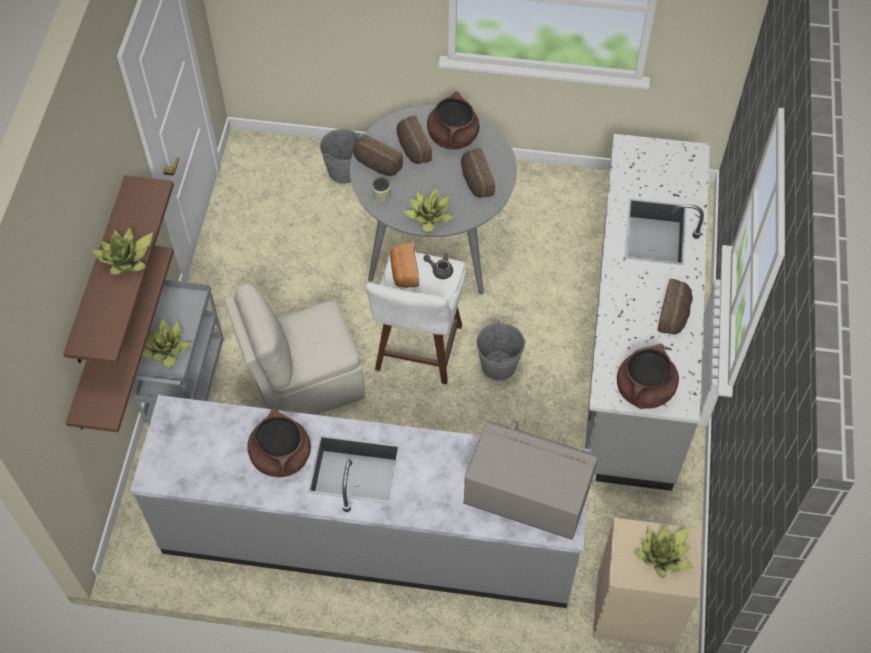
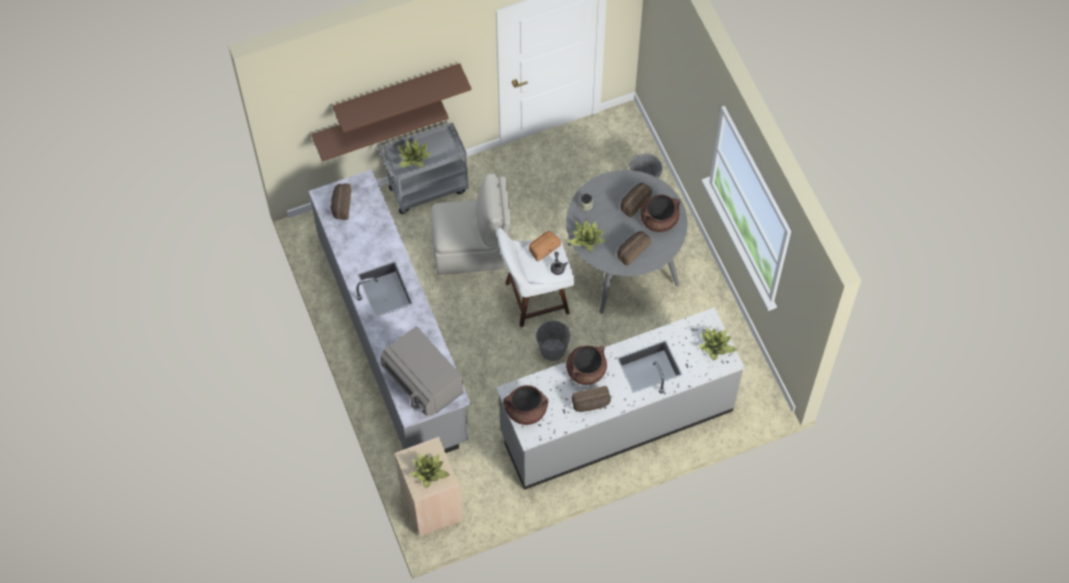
camera: 60 degrees right, 5 degrees up
(126, 259) = (406, 98): potted plant -> potted plant (715, 347)
(281, 456) = (371, 249): brown cooking pot -> brown cooking pot (586, 370)
(304, 384) = (471, 250): beige chair -> beige chair turned 135 degrees clockwise
(377, 165) = (607, 190): bread -> bread (341, 205)
(528, 492) = (423, 382): grey microwave -> grey microwave turned 150 degrees clockwise

